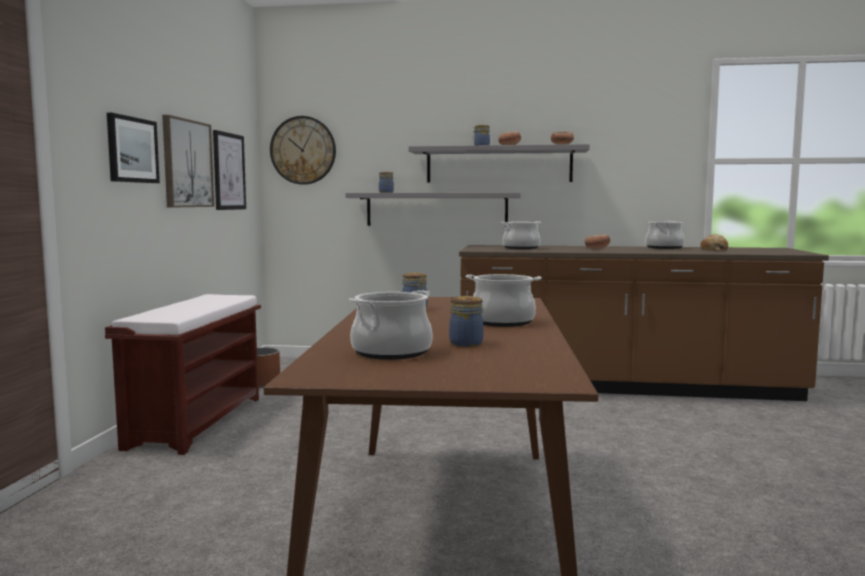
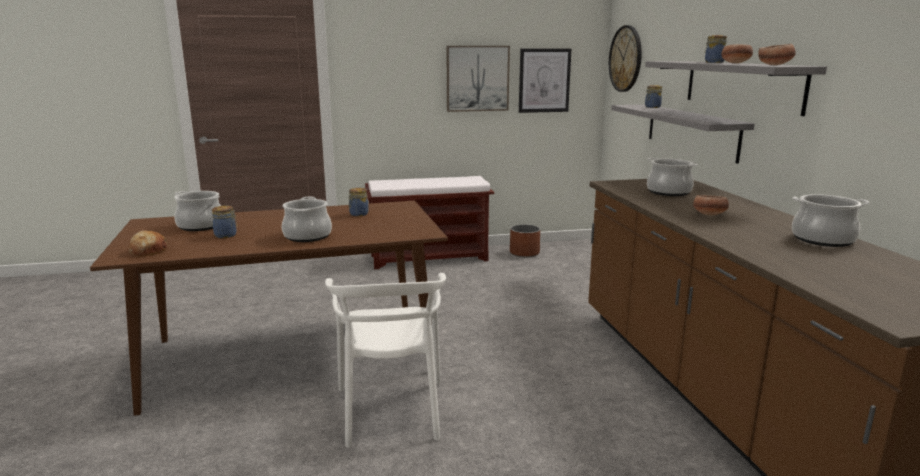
camera: 70 degrees right, 10 degrees up
(132, 150) = (408, 74): picture -> none
(613, 485) = (391, 411): none -> white chair
(713, 249) = (846, 263): bread -> bread (148, 251)

